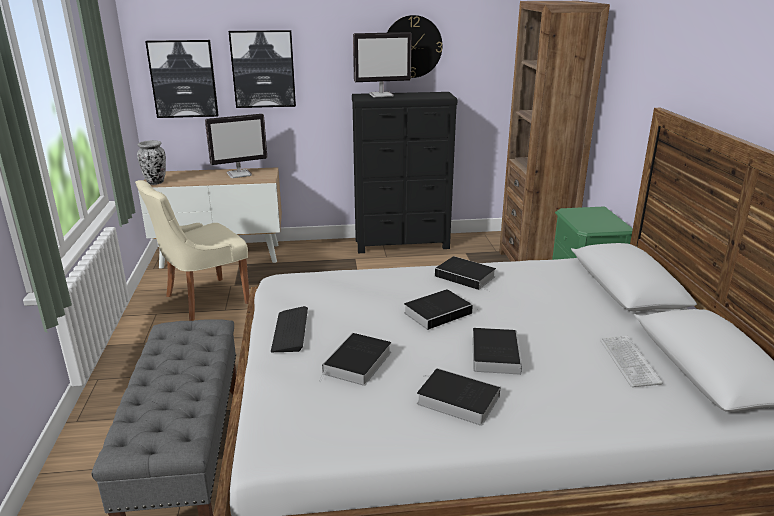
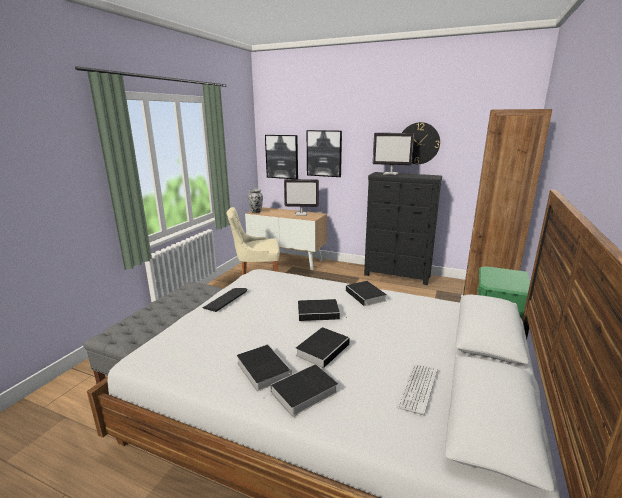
camera: 30 degrees right, 5 degrees down
(357, 364) = (236, 328): book -> book (303, 393)

